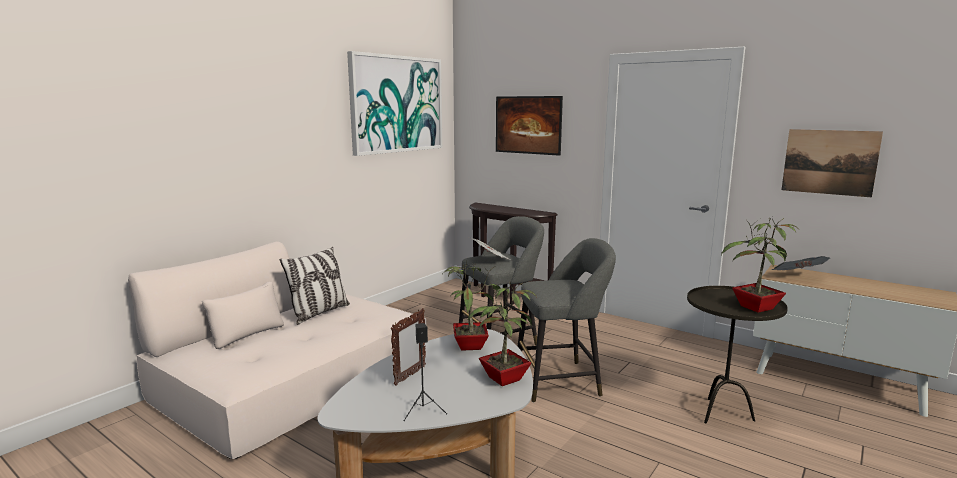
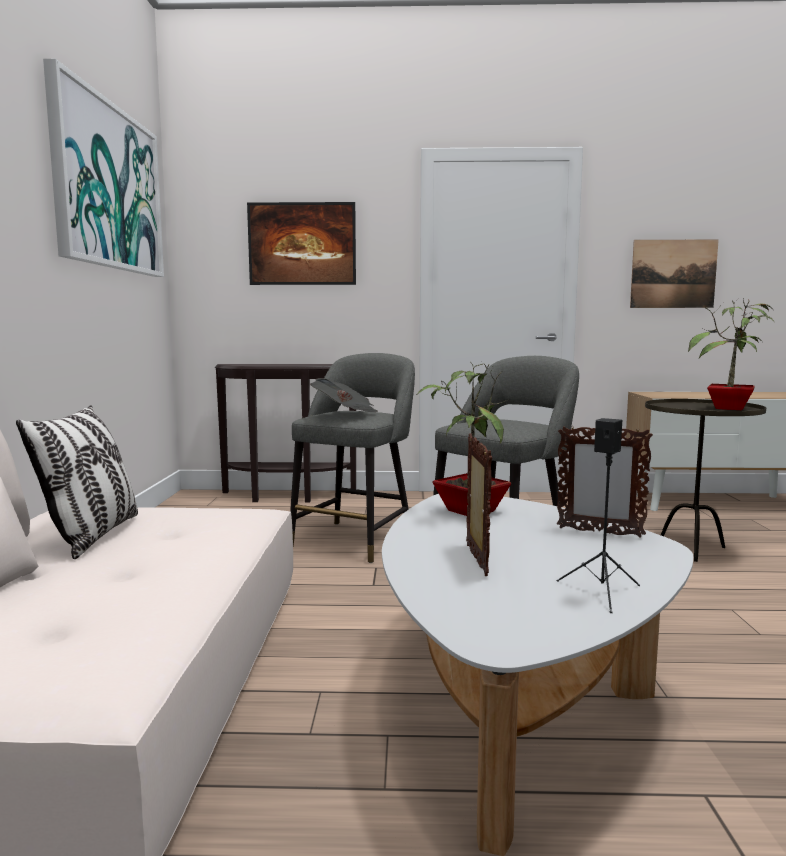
camera: 35 degrees left, 5 degrees down
(502, 379) = (599, 532): potted plant -> picture frame
(798, 276) = (673, 394): newspaper -> none

